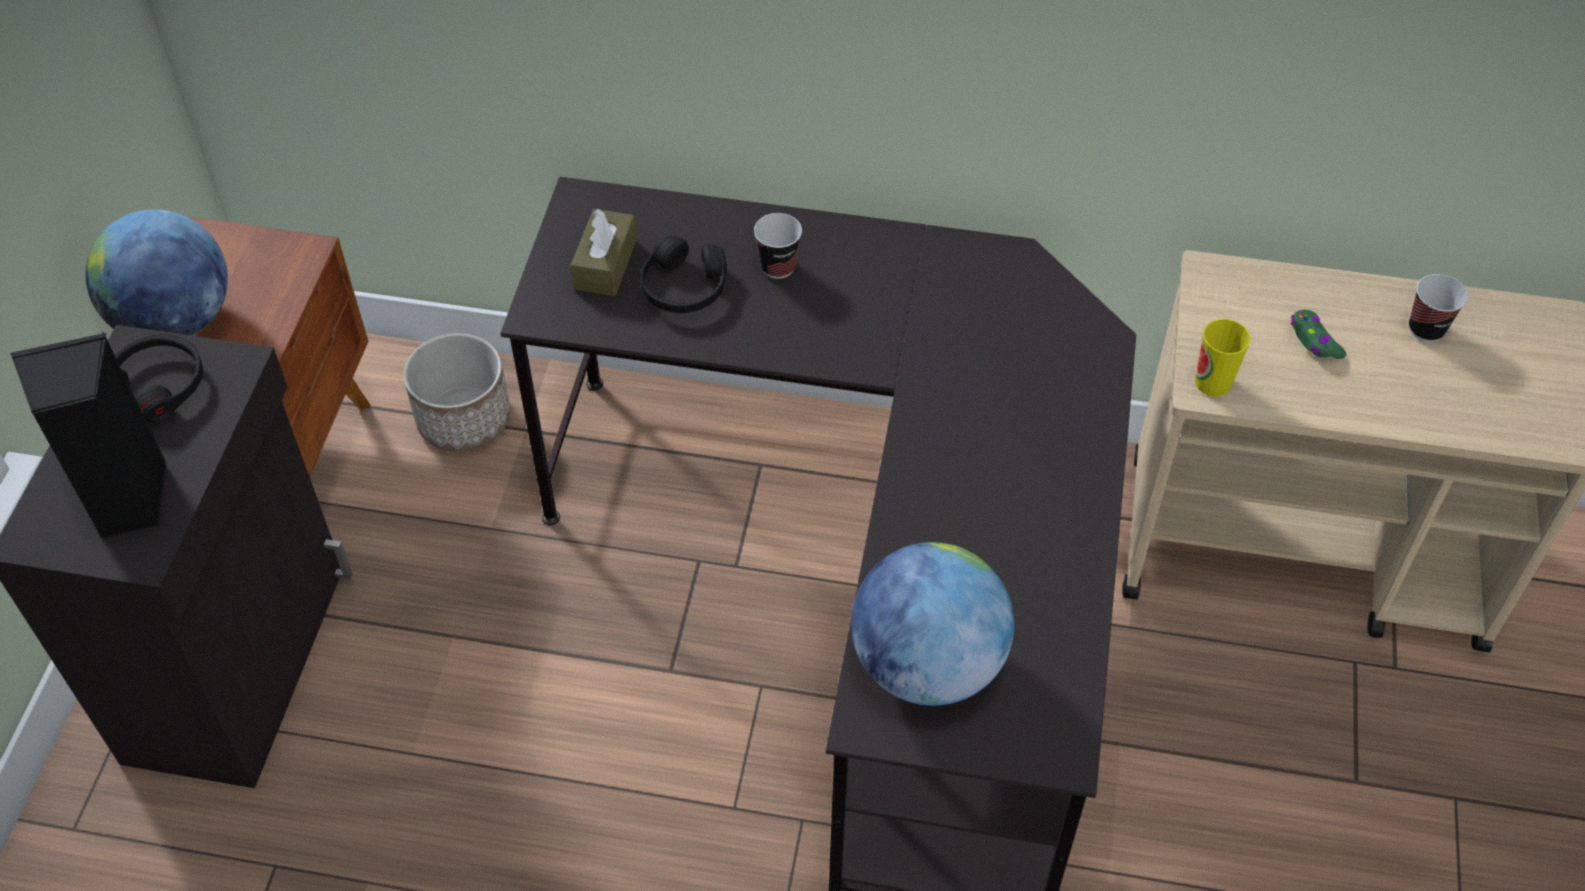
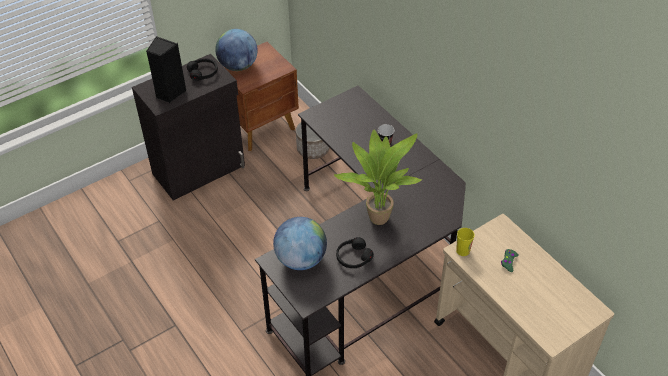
camera: 45 degrees right, 5 degrees down
(605, 264) = (342, 114): brown tissue box -> none
(684, 287) = (354, 132): black headphones -> black headphones (353, 257)
(962, 438) = (378, 216): none -> potted plant
(1426, 329) = (549, 283): cup -> none

